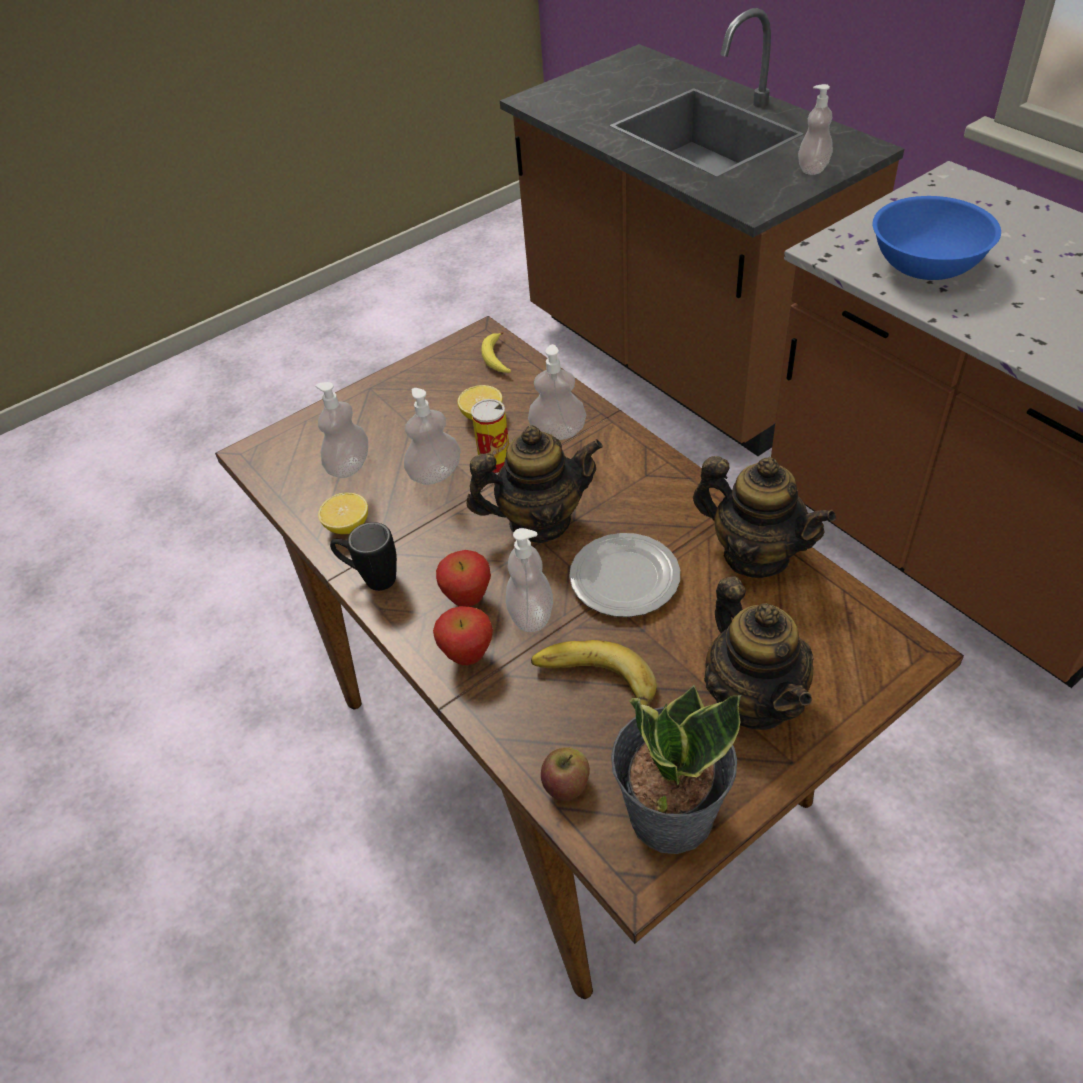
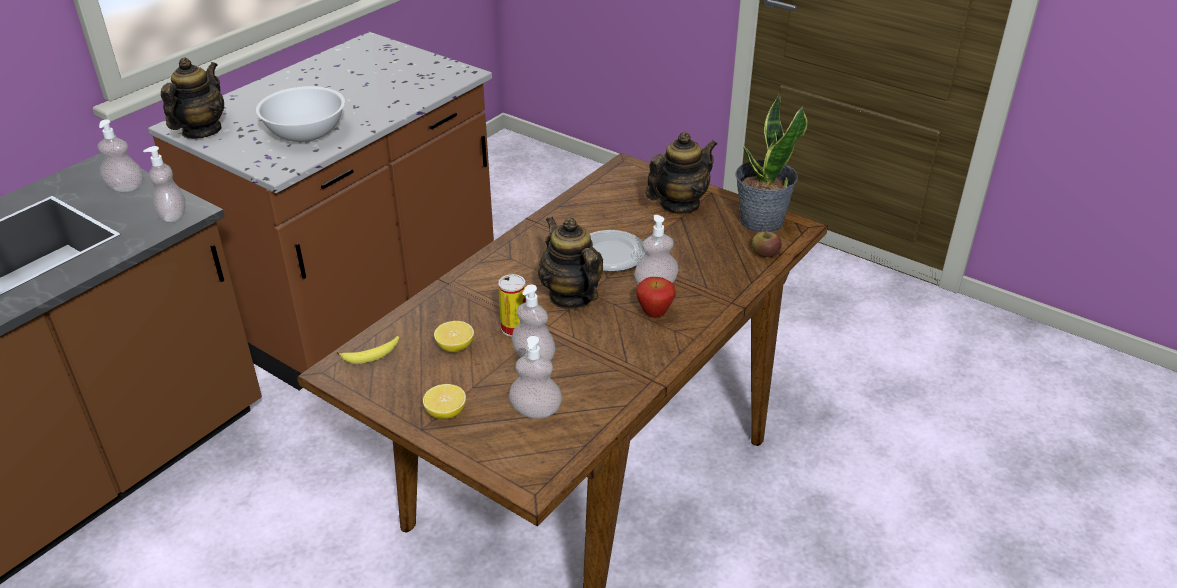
camera: 110 degrees left, 10 degrees down
(347, 526) = (606, 391): lemon -> lemon (446, 413)
(371, 578) = (654, 364): black mug -> none
(468, 656) = (700, 304): apple -> none
(558, 432) = (470, 303): soap dispenser -> soap dispenser (173, 216)
(592, 686) = (698, 255): banana -> none
(756, 555) = (573, 211): teapot -> teapot (201, 131)
(925, 265) = (305, 133): blue bowl -> white bowl

